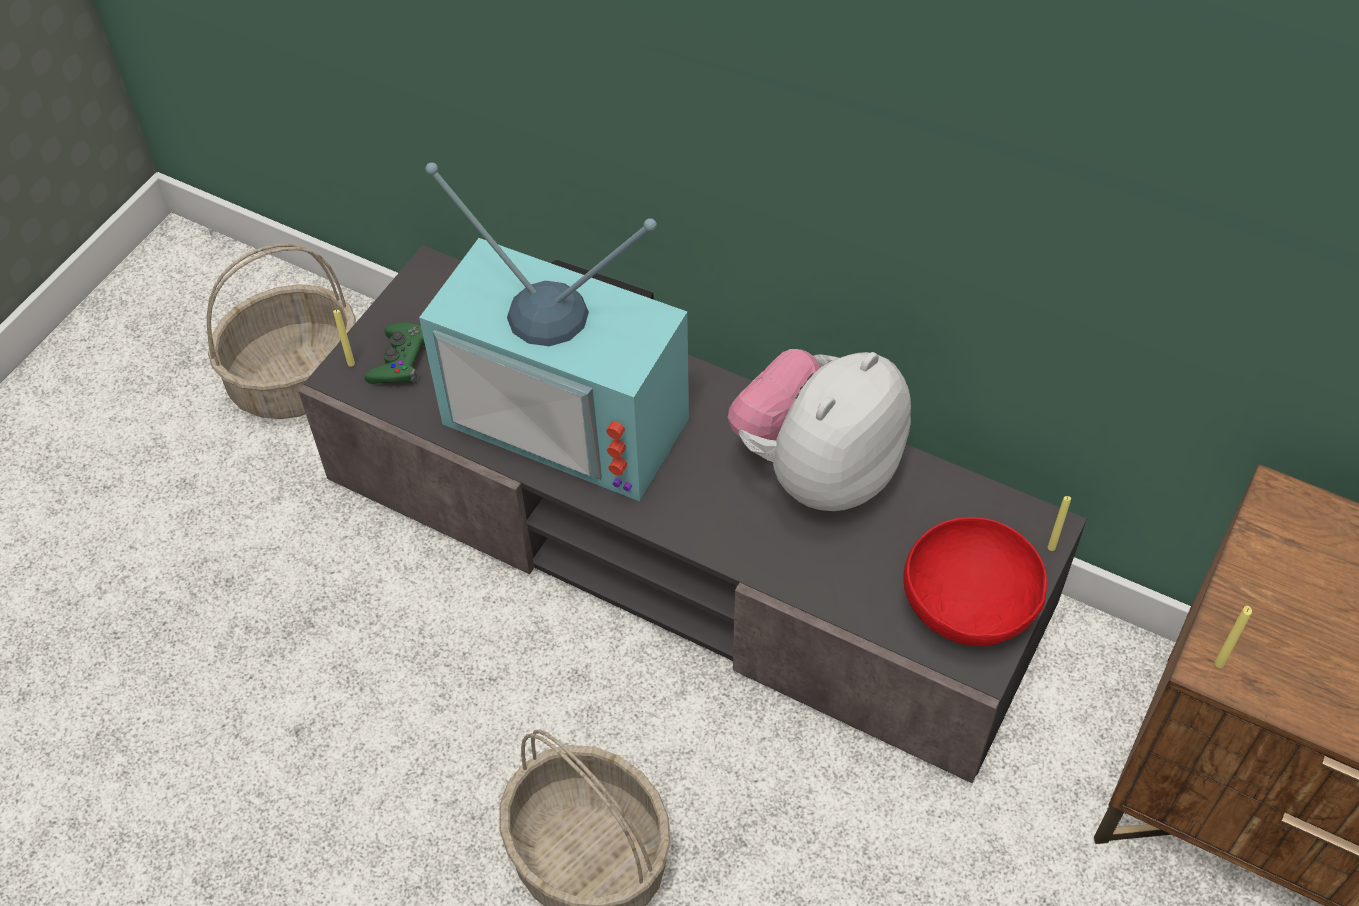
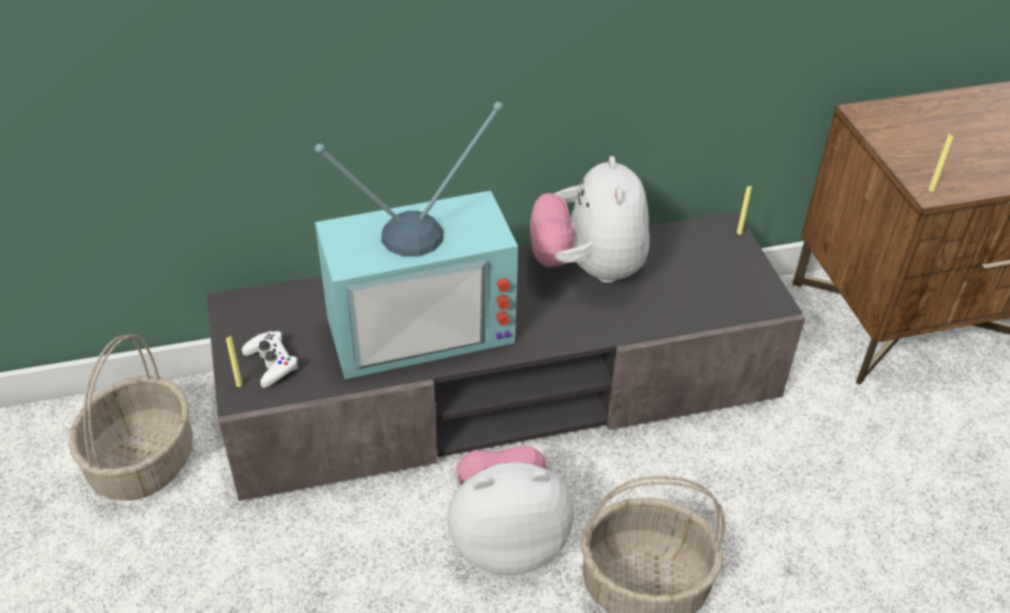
camera: 45 degrees left, 10 degrees down
(400, 360) = (272, 363): green game controller -> white game controller
(514, 703) = (506, 539): none -> plush toy
(970, 604) = (736, 281): red bowl -> none

